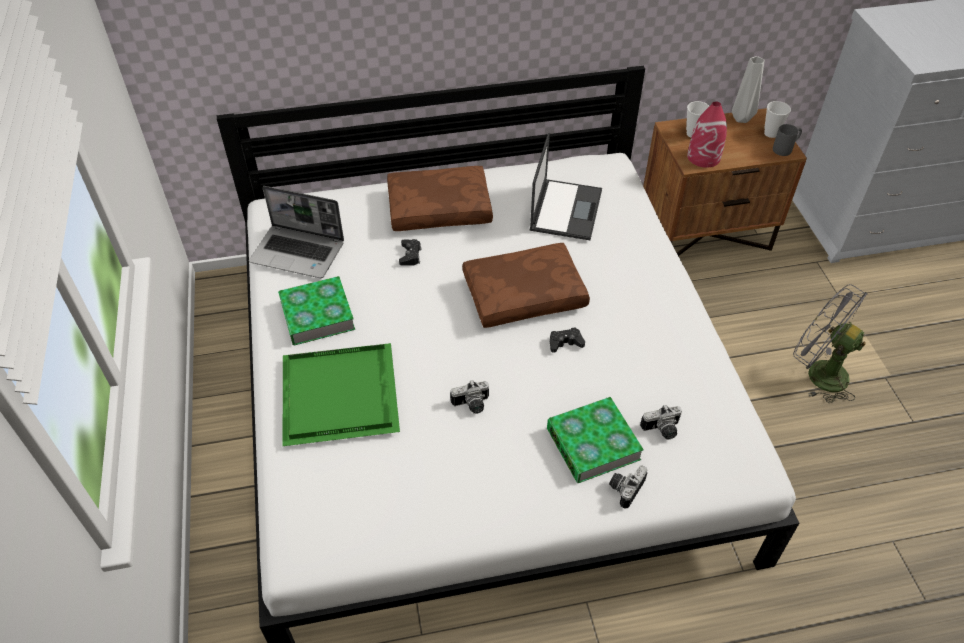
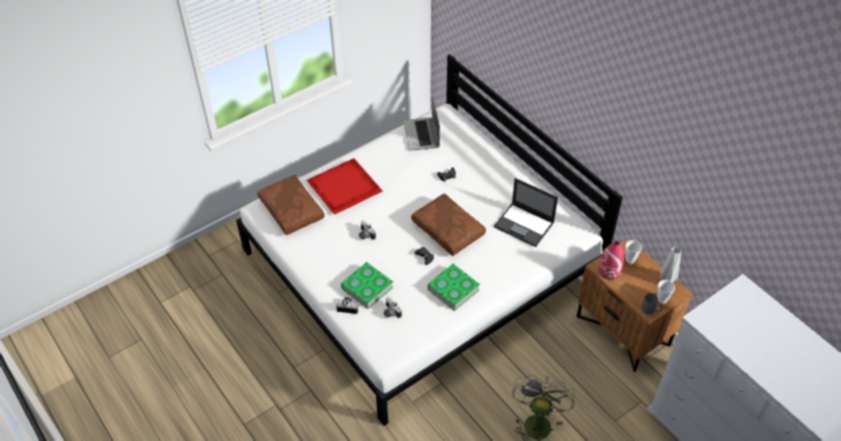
camera: 65 degrees right, 0 degrees up
(317, 315) = (386, 159): book -> book (453, 289)
(337, 397) = (343, 187): green tray -> red tray
(440, 207) = (491, 173): brown pillow -> brown pillow (292, 210)
(566, 209) = (525, 225): laptop -> laptop turned 45 degrees clockwise

